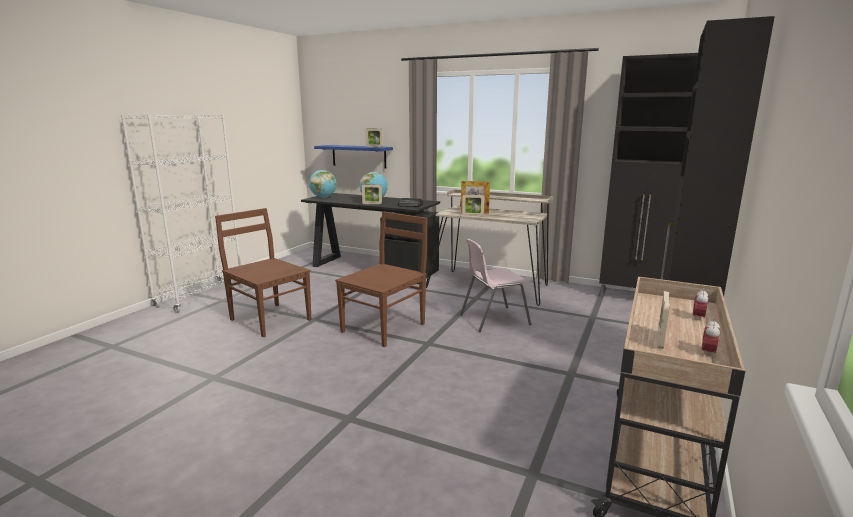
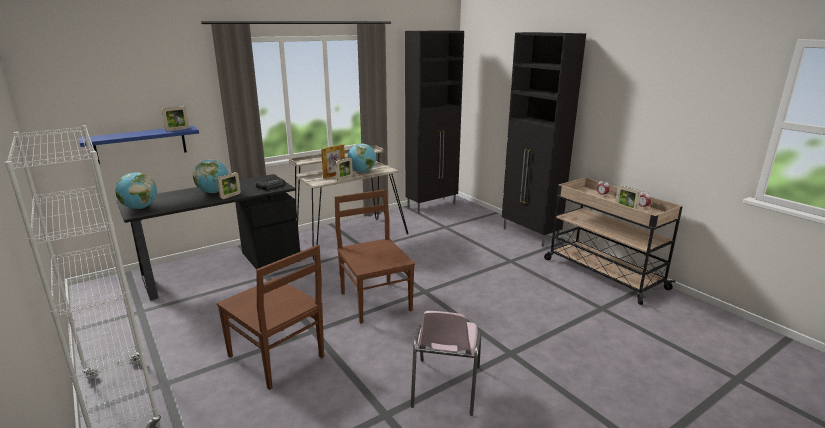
camera: 60 degrees left, 5 degrees up
(269, 319) = (277, 358): brown chair -> brown chair turned 120 degrees counterclockwise
(493, 319) = (412, 256): pink chair -> pink chair (445, 387)
(502, 216) = (362, 172): none -> globe

